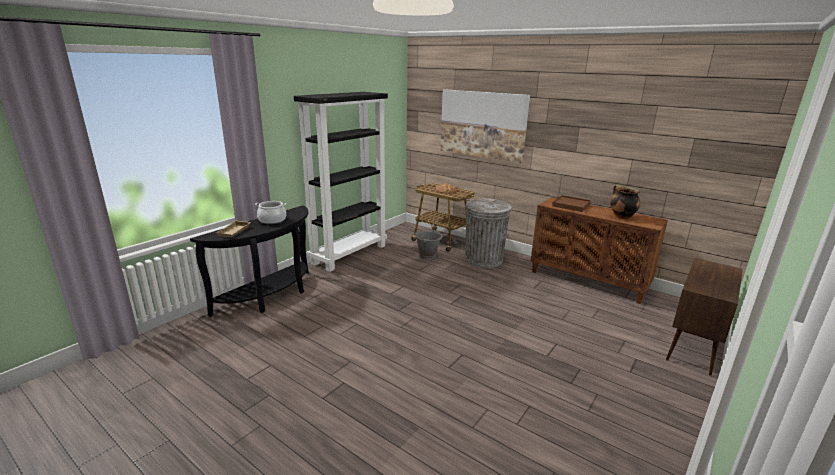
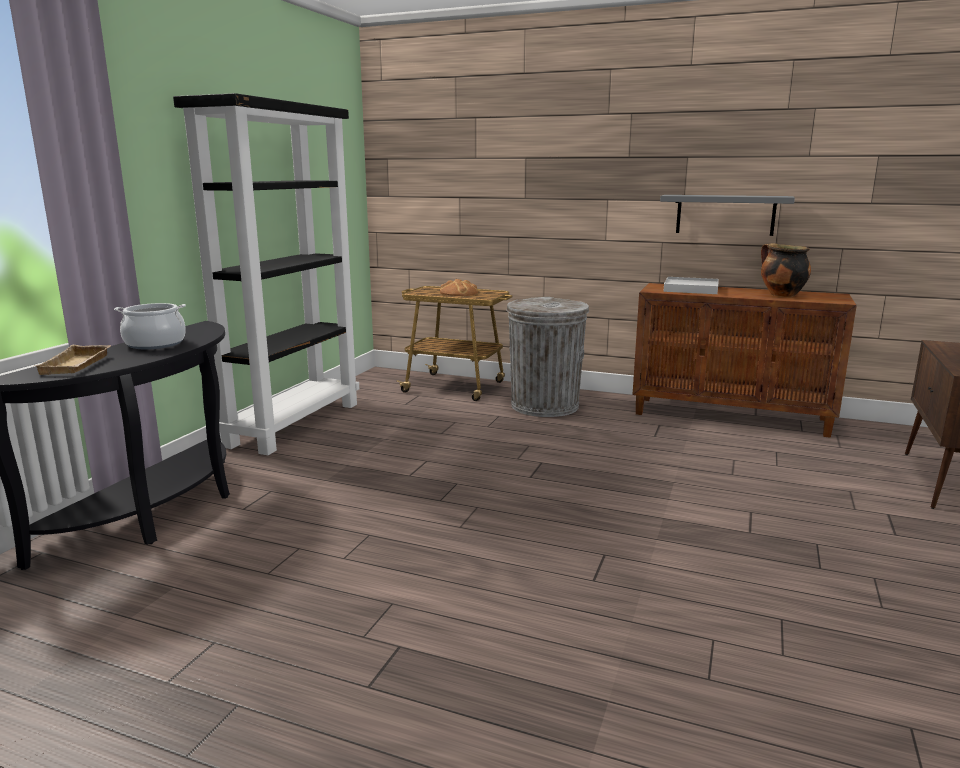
camera: 15 degrees left, 5 degrees down
(428, 255) = (444, 410): grey bucket -> none
(482, 124) = (513, 171): picture -> none
(571, 205) = (691, 289): brown tray -> white tray
(598, 163) = (725, 214): none -> grey shelf

